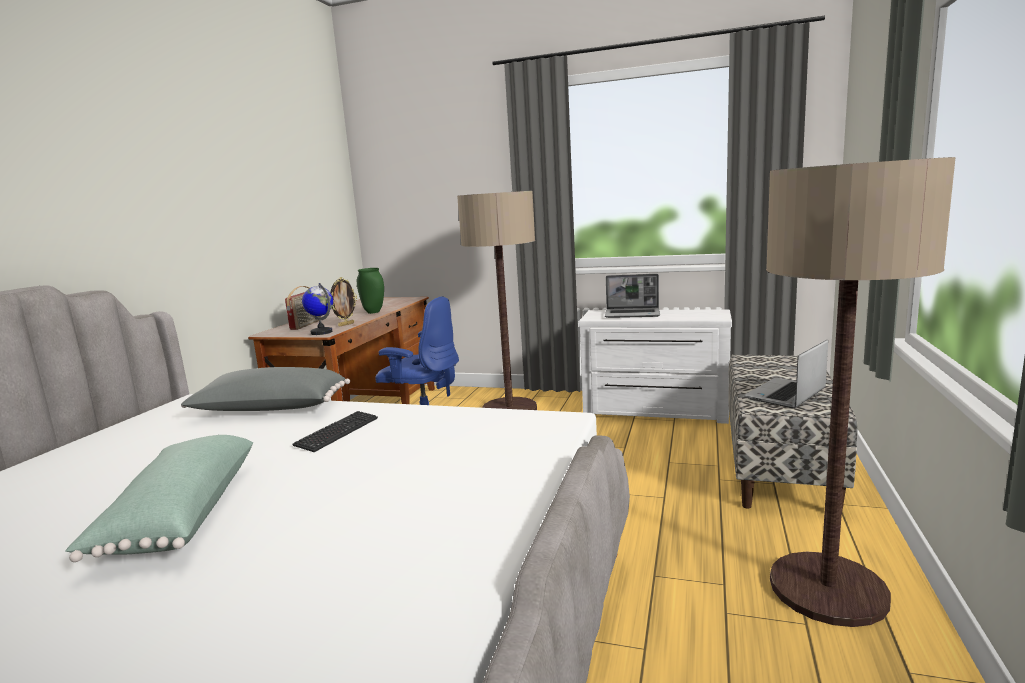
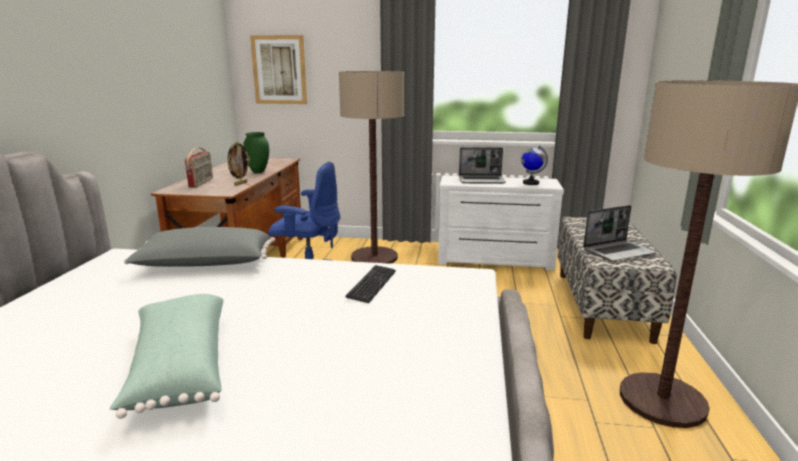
camera: 10 degrees left, 5 degrees up
(321, 332) = (222, 191): globe -> globe (530, 183)
(337, 433) = (282, 287): keyboard -> keyboard (372, 285)
(404, 199) = (279, 70): none -> picture
(786, 395) = (618, 251): laptop -> laptop turned 150 degrees counterclockwise

